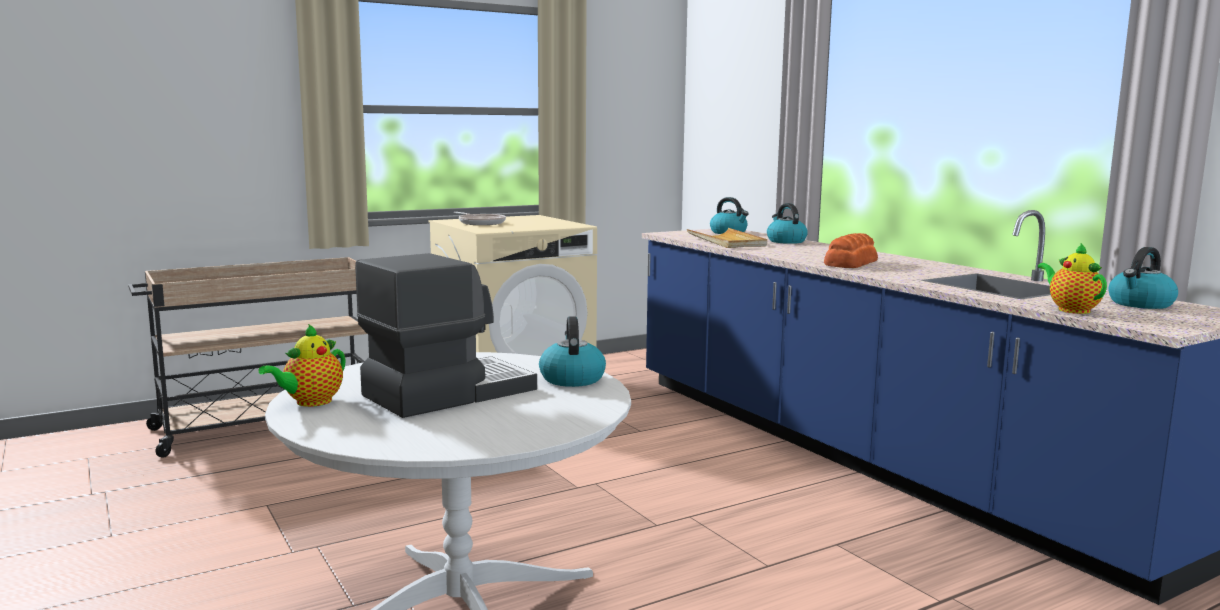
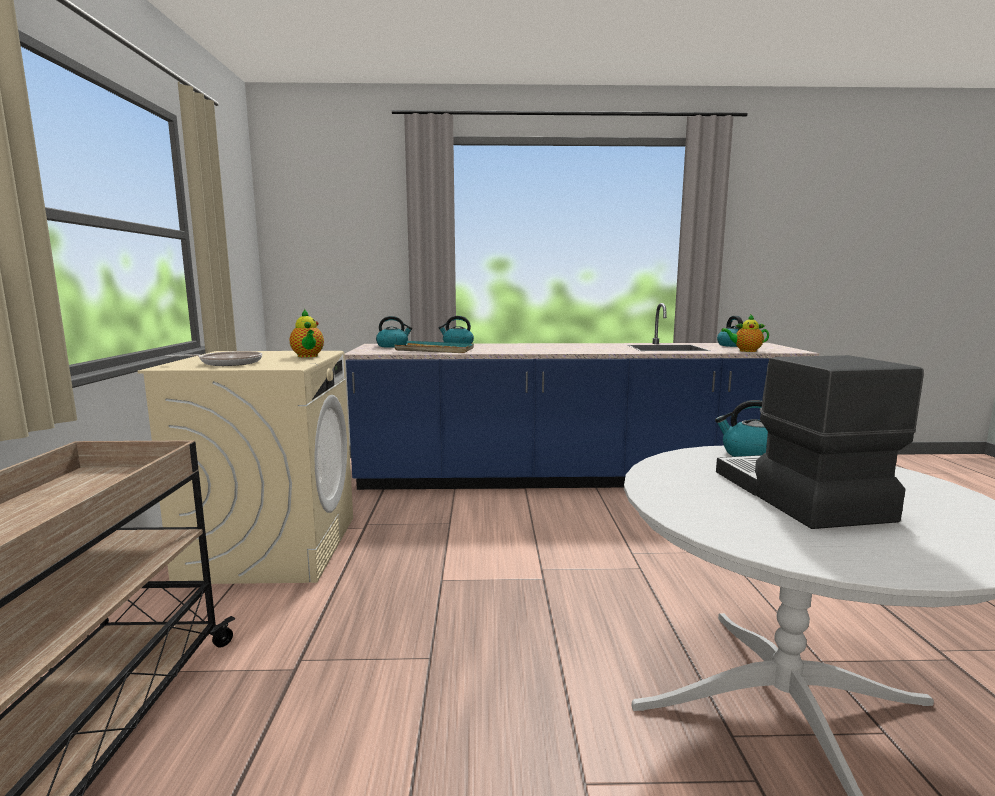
camera: 60 degrees left, 0 degrees up
(310, 402) = (842, 557): teapot -> teapot (308, 356)
(726, 241) = (435, 350): beige tray -> turquoise tray
(850, 263) = (567, 349): bread -> none

